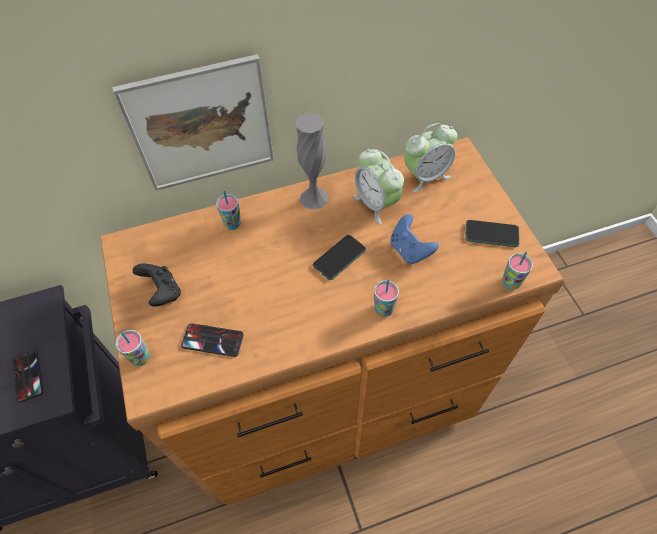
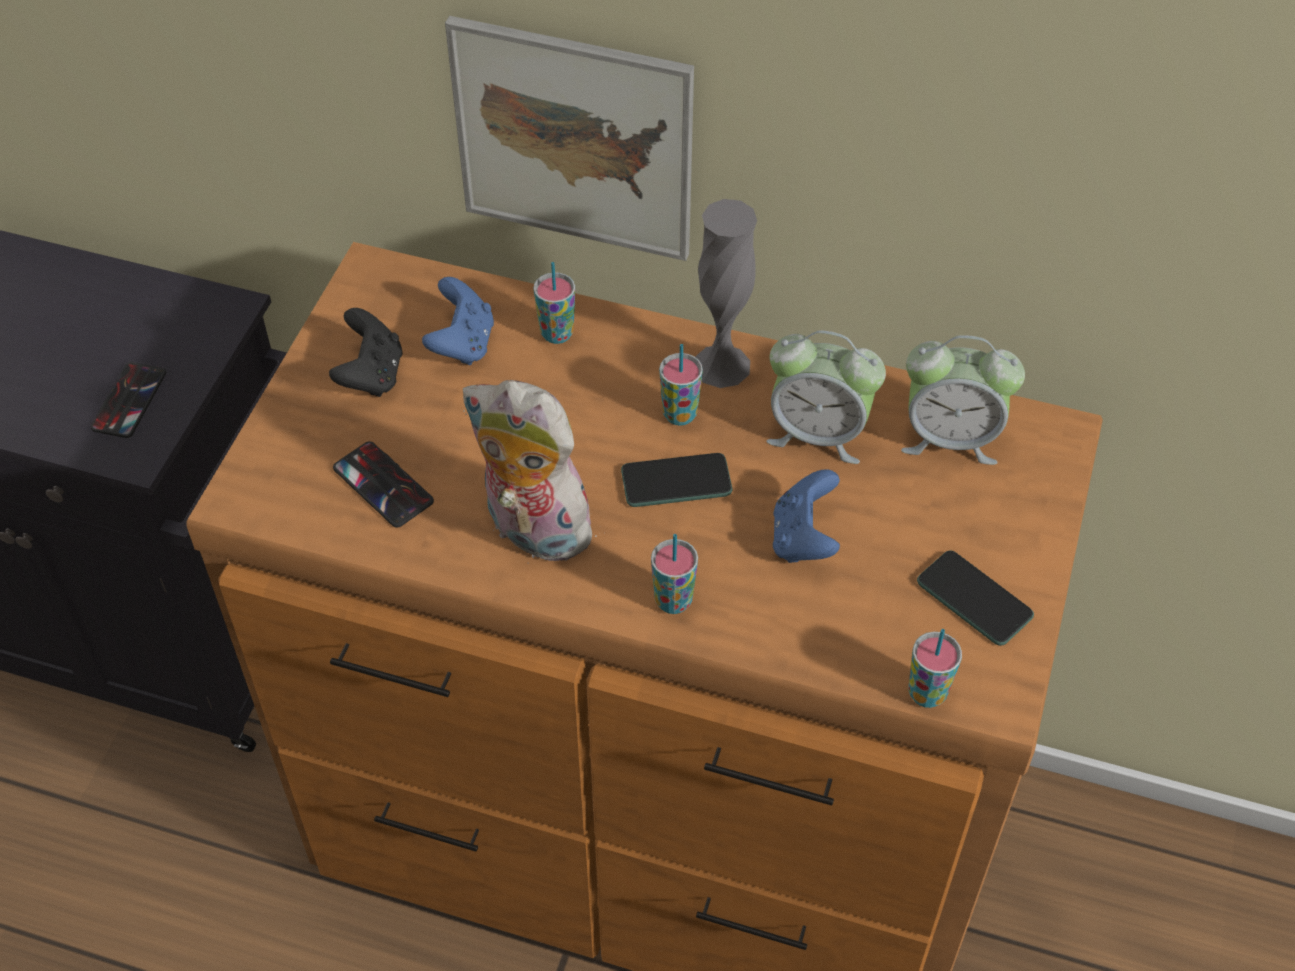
camera: 35 degrees right, 5 degrees down
(141, 358) = (268, 448): cup -> cup (679, 414)
(194, 253) = (462, 343): none -> blue game controller
(298, 318) = (531, 530): none -> plush toy
(376, 203) = (818, 433): alarm clock -> alarm clock turned 75 degrees counterclockwise

